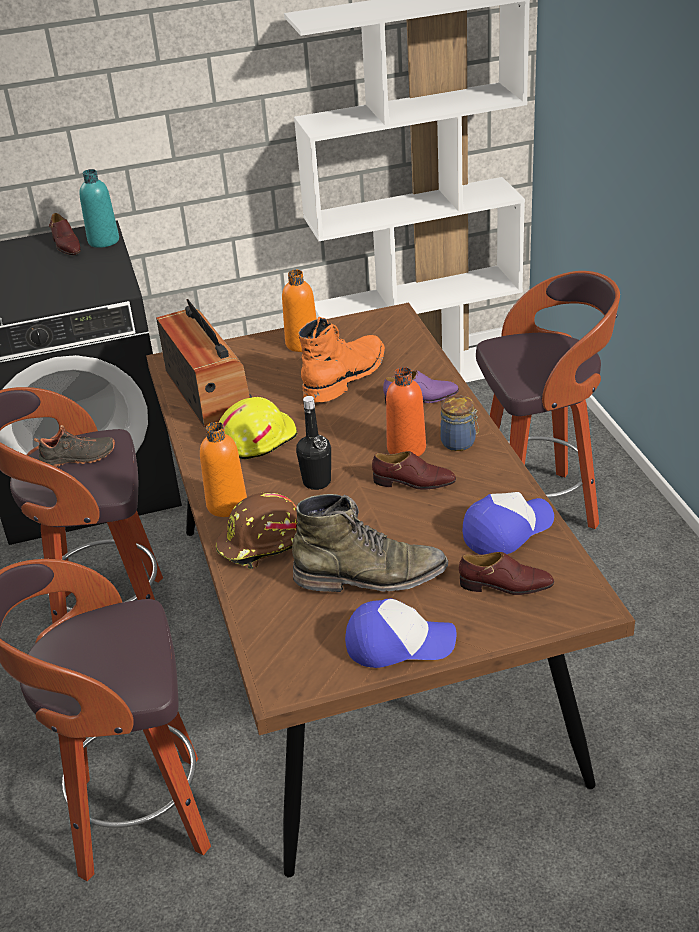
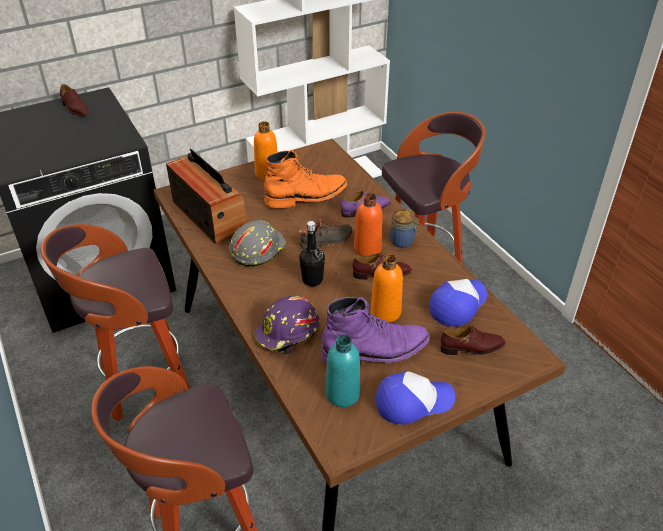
camera: 15 degrees left, 5 degrees up
(78, 458) = (121, 275): black shoe -> black shoe (326, 242)
(103, 241) = (103, 104): turquoise bottle -> turquoise bottle (342, 394)
(227, 505) = (252, 304): orange bottle -> orange bottle (385, 312)
(256, 438) = (257, 249): yellow hard hat -> grey hard hat
(262, 544) = (288, 333): brown hard hat -> purple hard hat
(346, 376) = (307, 196): orange boot -> orange boot turned 45 degrees clockwise
(371, 576) = (376, 351): green boot -> purple boot

